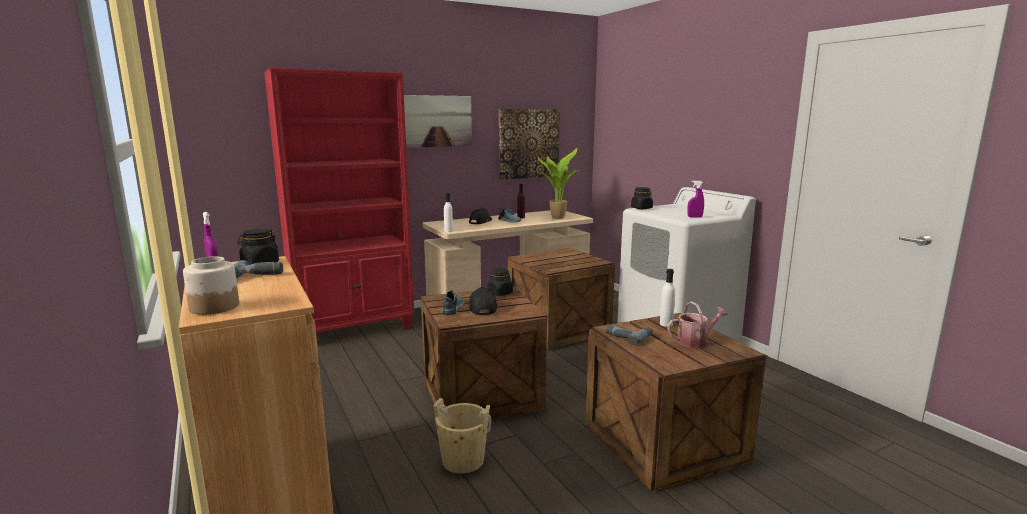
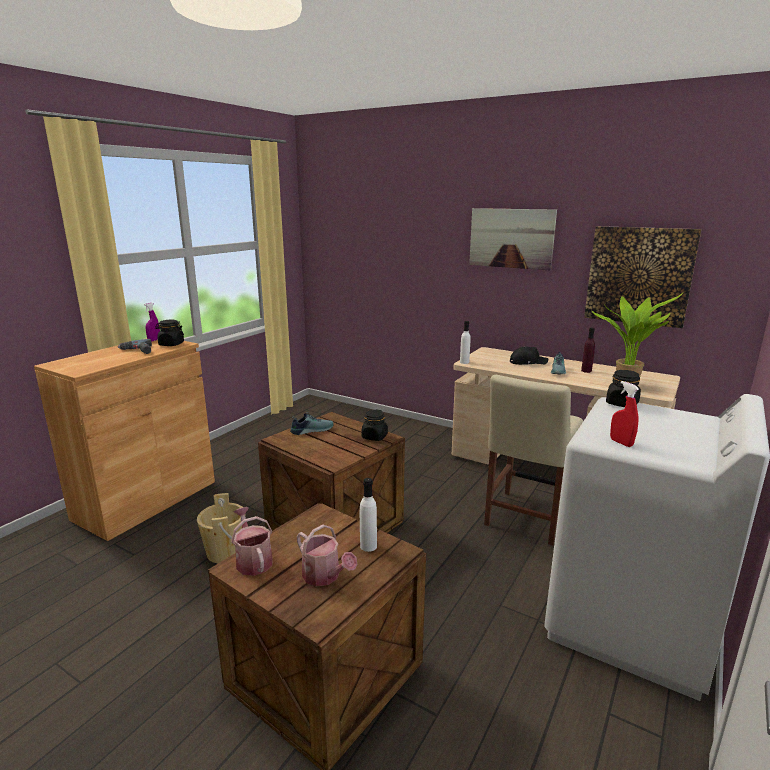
camera: 60 degrees right, 5 degrees up
(214, 307) = (70, 361): jar -> none
(354, 329) = (394, 427): red bookcase -> none
(482, 308) = (325, 440): black cap -> none
(558, 329) = (525, 519): crate -> beige chair
(628, 336) = (308, 528): power drill -> none
(659, 359) = (253, 560): none -> watering can
(694, 217) = (621, 443): purple spray bottle -> red spray bottle

